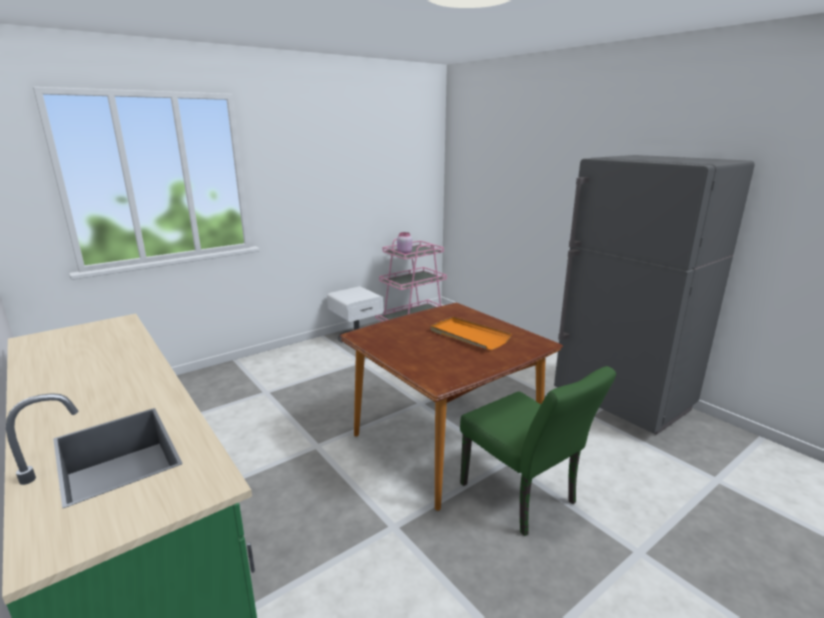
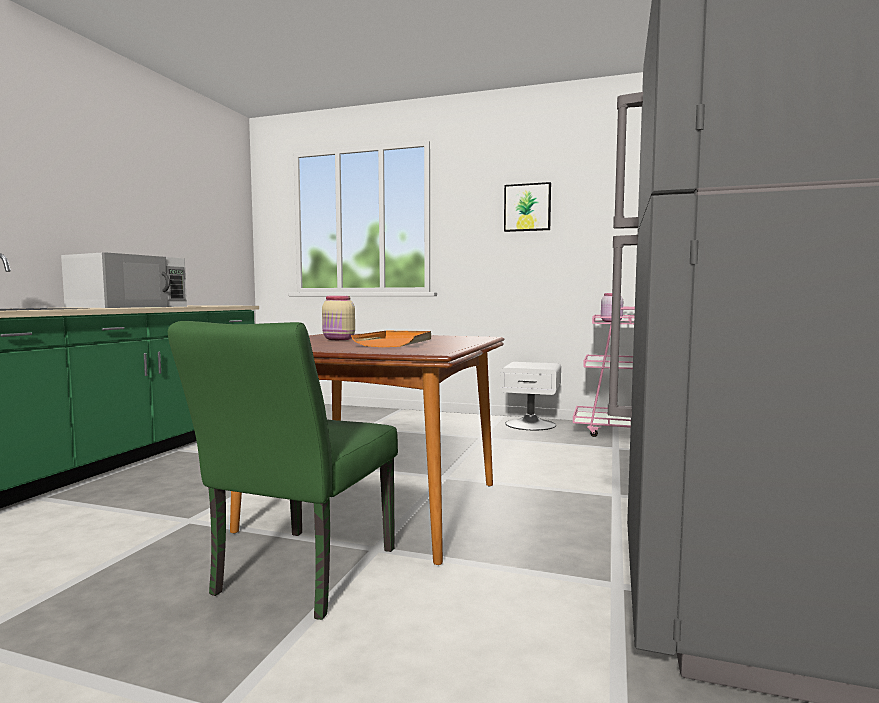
camera: 55 degrees right, 15 degrees down
(95, 381) = (129, 307): none -> white microwave
(328, 165) = (527, 207): none -> picture
(421, 344) = (339, 339): none -> beige jar

